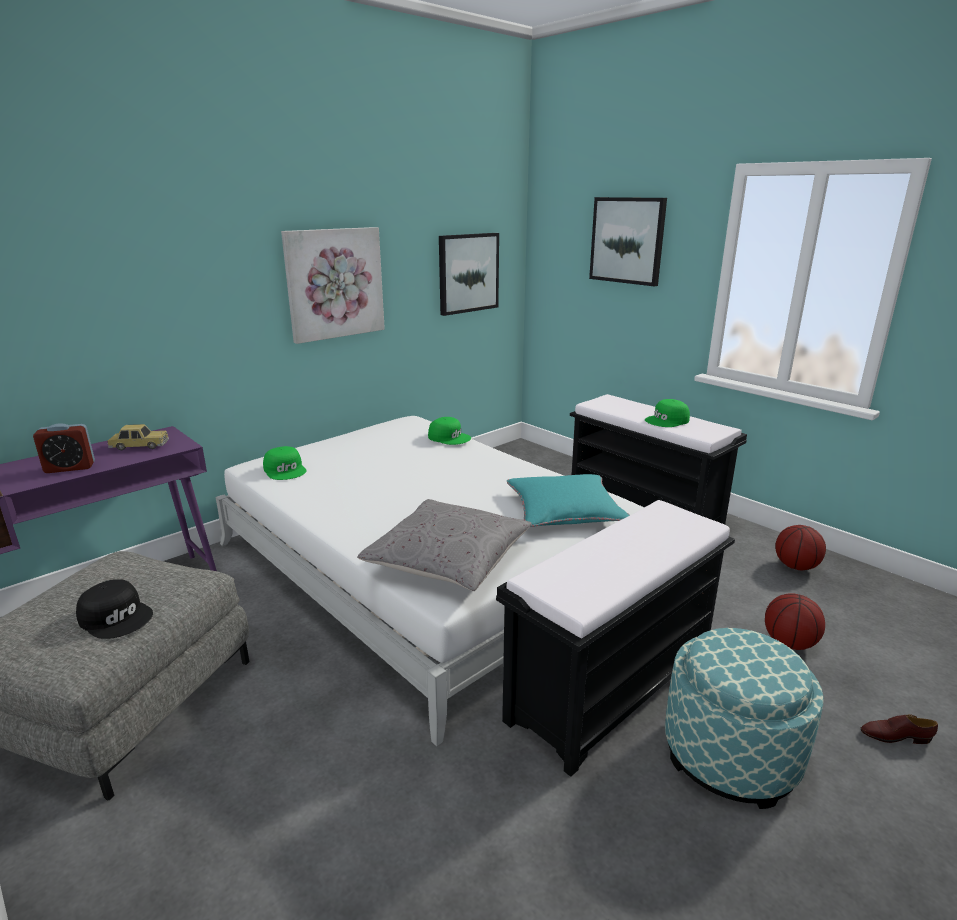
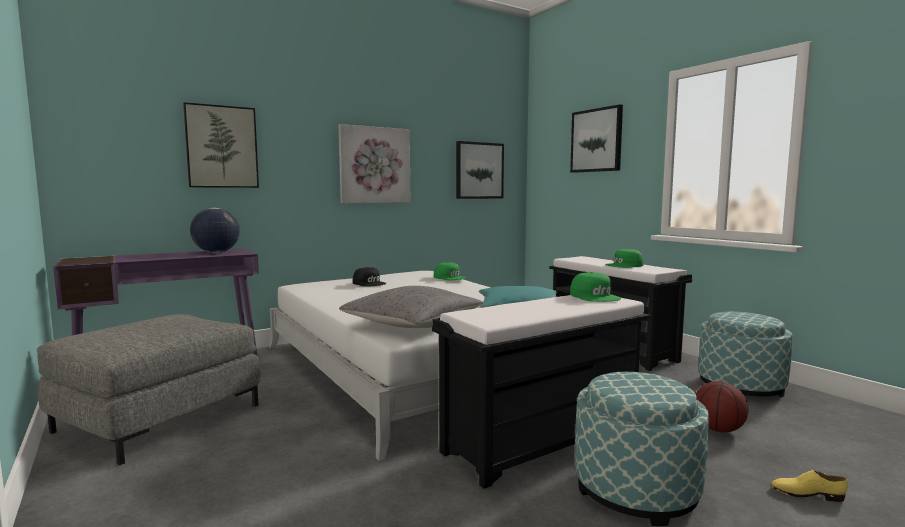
camera: 10 degrees right, 15 degrees down
(70, 468) = (165, 256): alarm clock -> none
(117, 285) = (222, 147): none -> picture
(117, 617) = (160, 333): black cap -> black cap (369, 283)
(139, 446) = (216, 252): toy car -> globe
(285, 470) = (320, 286): green cap -> green cap (595, 296)
(795, 566) = (740, 386): basketball -> ottoman
(895, 736) = (807, 494): brown shoe -> yellow shoe

